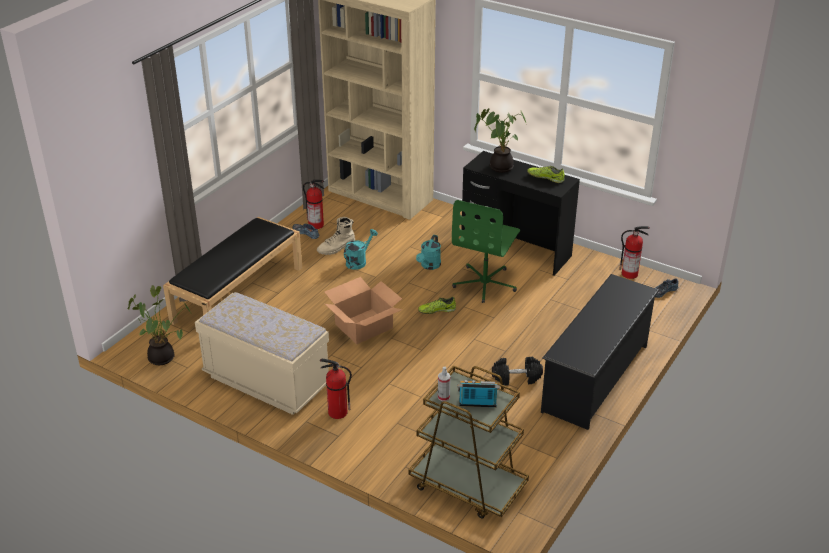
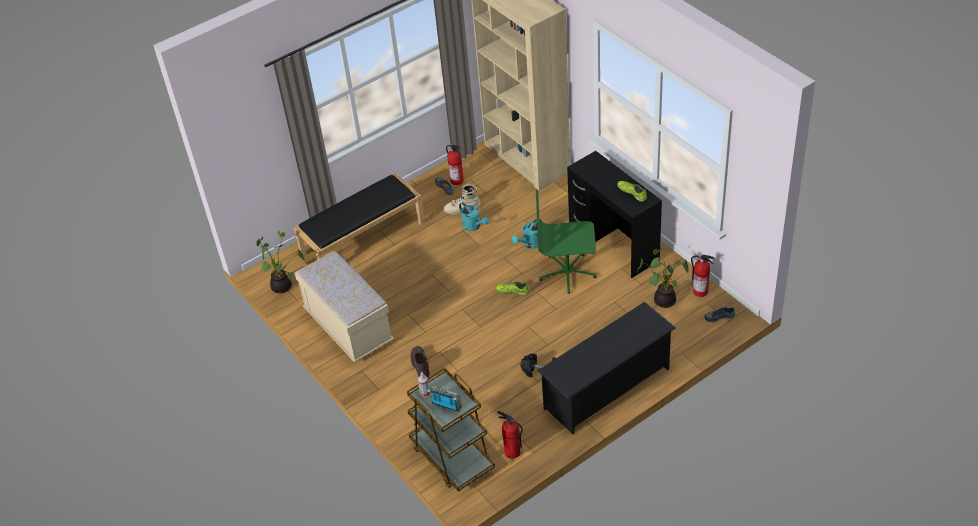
camera: 25 degrees right, 10 degrees up
(337, 412) = (387, 368): fire extinguisher -> fire extinguisher (511, 451)
(358, 261) = (474, 226): turquoise watering can -> turquoise watering can turned 75 degrees clockwise
(363, 326) = (446, 292): cardboard box -> none
(374, 401) = (420, 366): none -> brown boot
(485, 283) = (567, 273): green office chair -> green office chair turned 45 degrees clockwise
(499, 167) = (598, 172): potted plant -> potted plant (663, 299)

